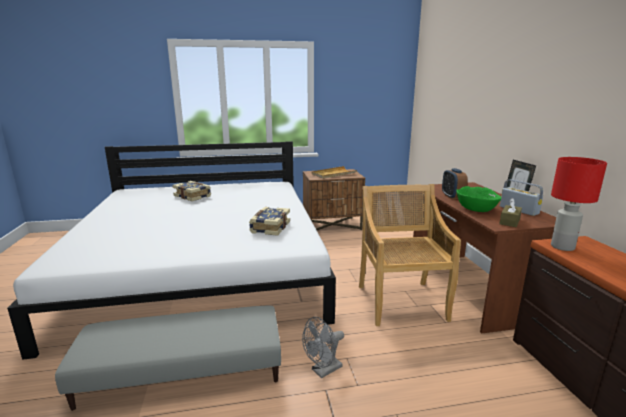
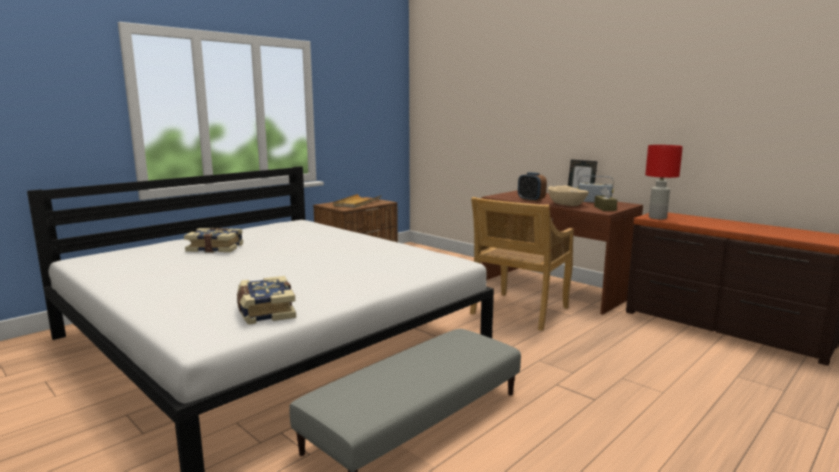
camera: 35 degrees left, 5 degrees down
(269, 228) = (388, 256): book -> book (265, 311)
(323, 371) = (535, 374): grey fan -> none
(401, 301) = (519, 311): beige chair -> beige chair turned 105 degrees counterclockwise
(476, 209) = (567, 205): green bowl -> beige bowl

